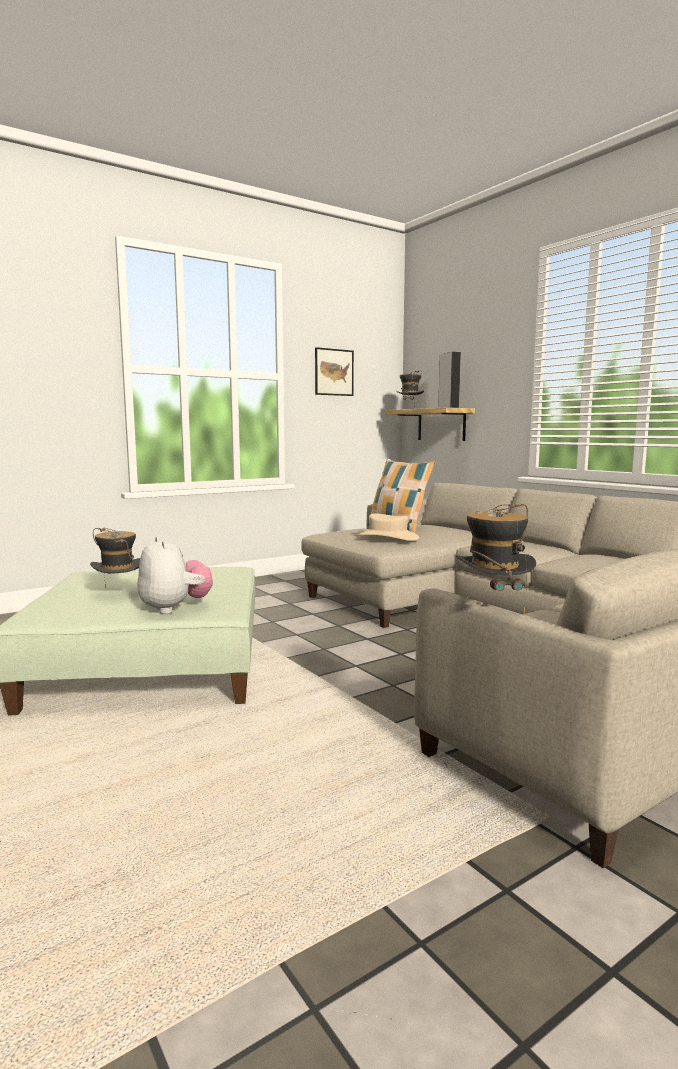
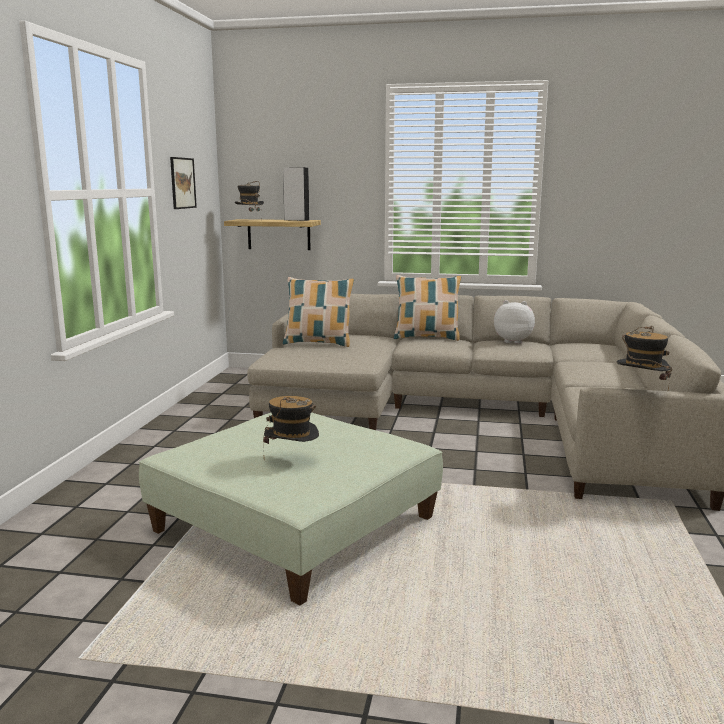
camera: 45 degrees left, 5 degrees up
(174, 609) = (368, 456): plush toy -> plush toy (513, 341)
(388, 537) = (340, 353): beige hat -> none
(526, 541) = (426, 337): none -> pillow

